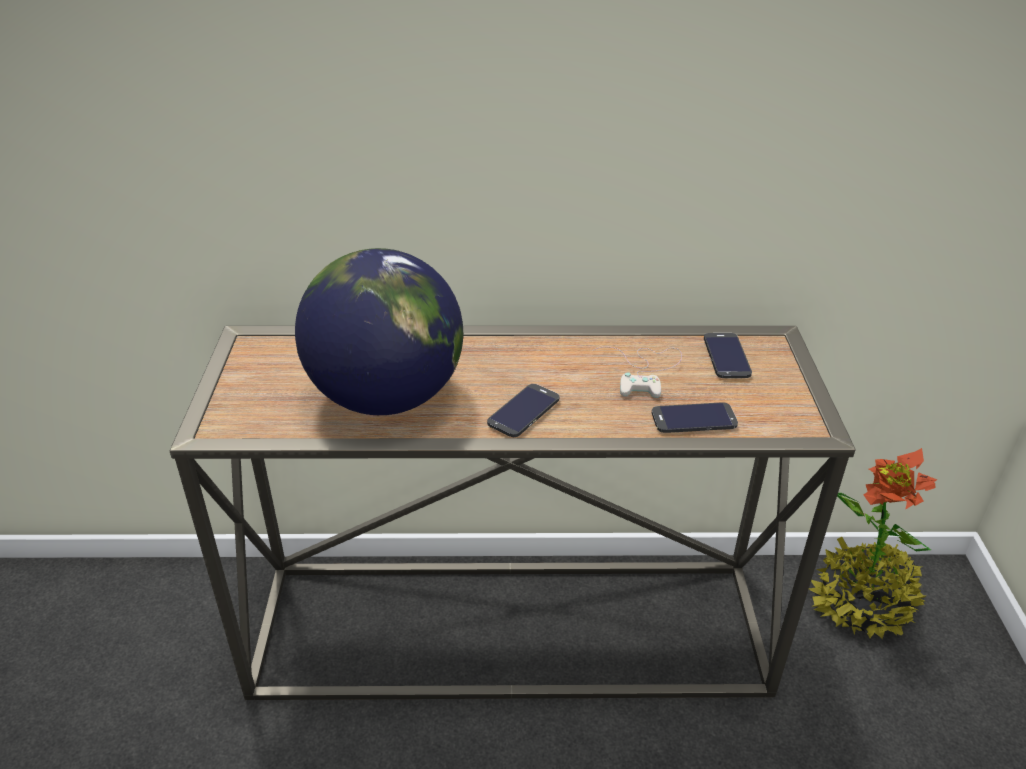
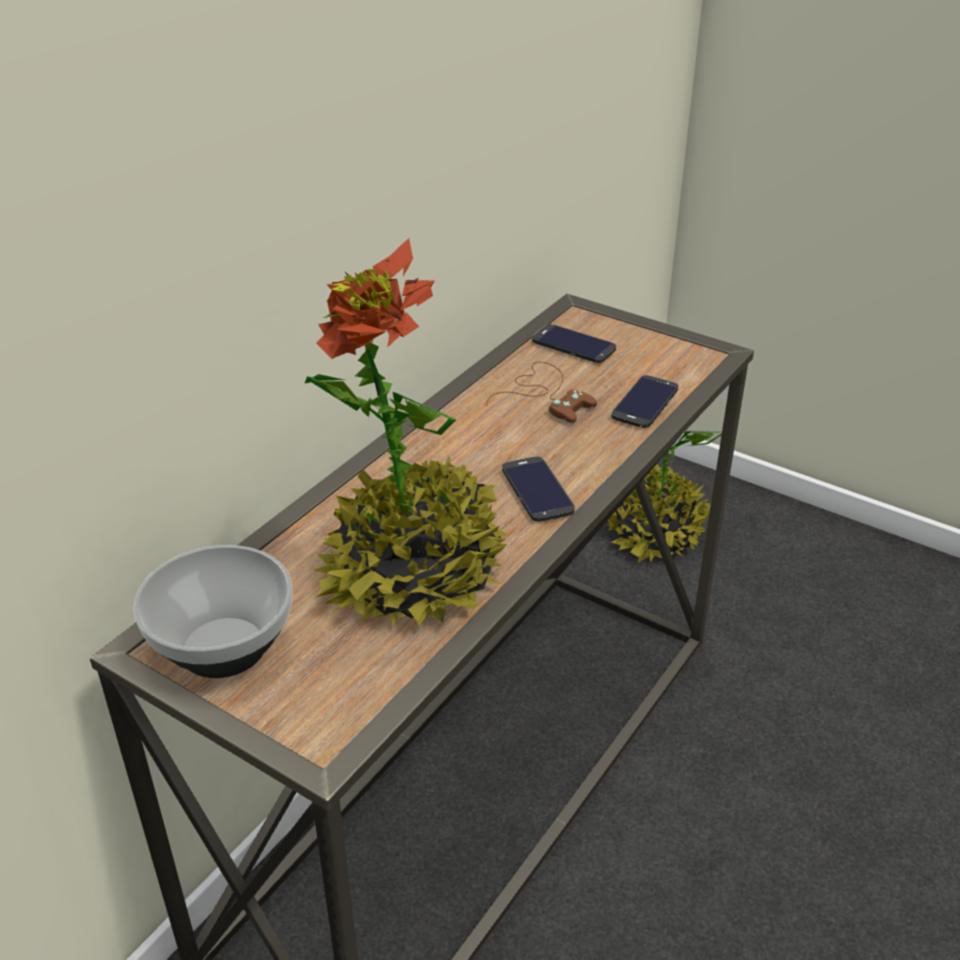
camera: 55 degrees left, 0 degrees up
(263, 360) = (222, 647): none -> bowl
(386, 398) = (413, 574): globe -> potted plant
(645, 370) = (545, 395): white game controller -> brown game controller

